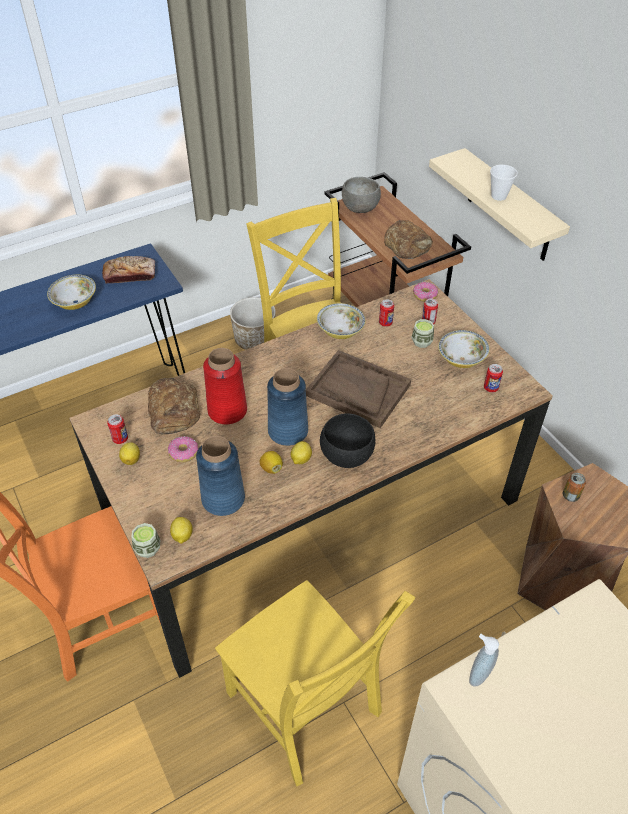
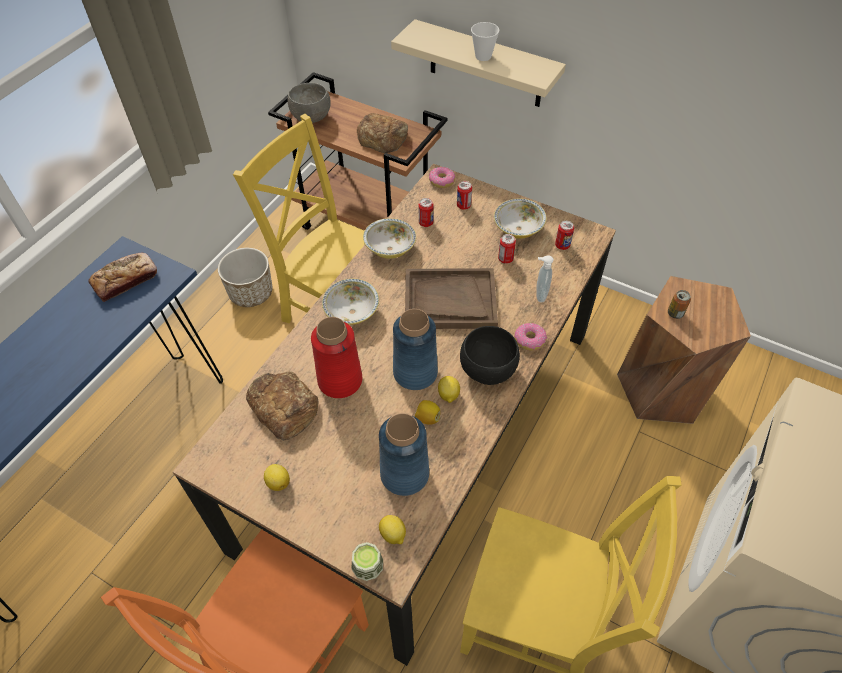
camera: 30 degrees left, 5 degrees up
(75, 302) = (82, 338): bowl -> bowl (352, 312)
(120, 439) = (249, 466): can -> can (505, 259)
(184, 453) = (328, 446): donut -> donut (529, 340)
(421, 342) = (472, 227): cup -> none
(478, 673) = (776, 517): soap dispenser -> soap dispenser (539, 295)

